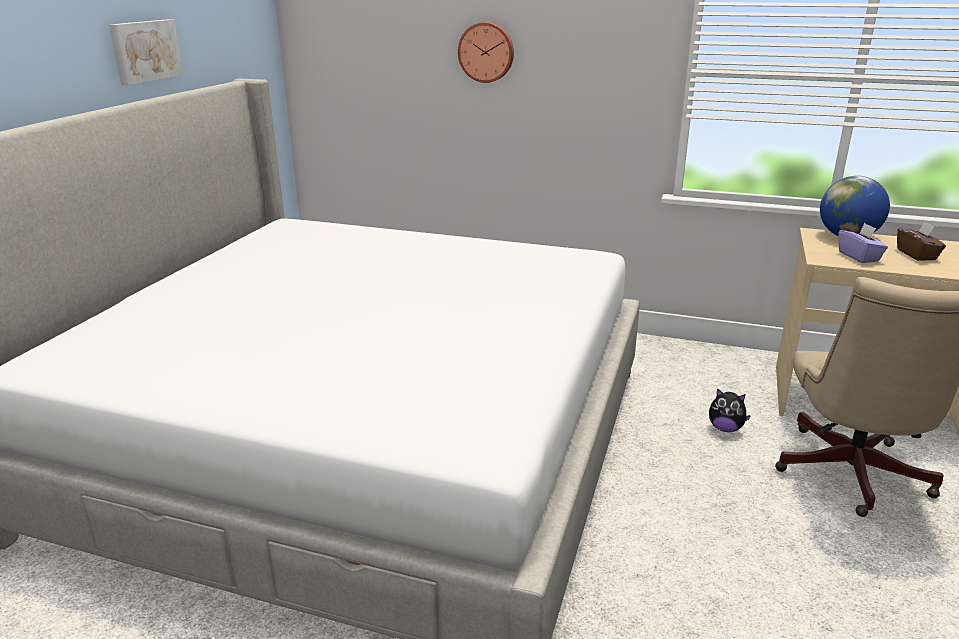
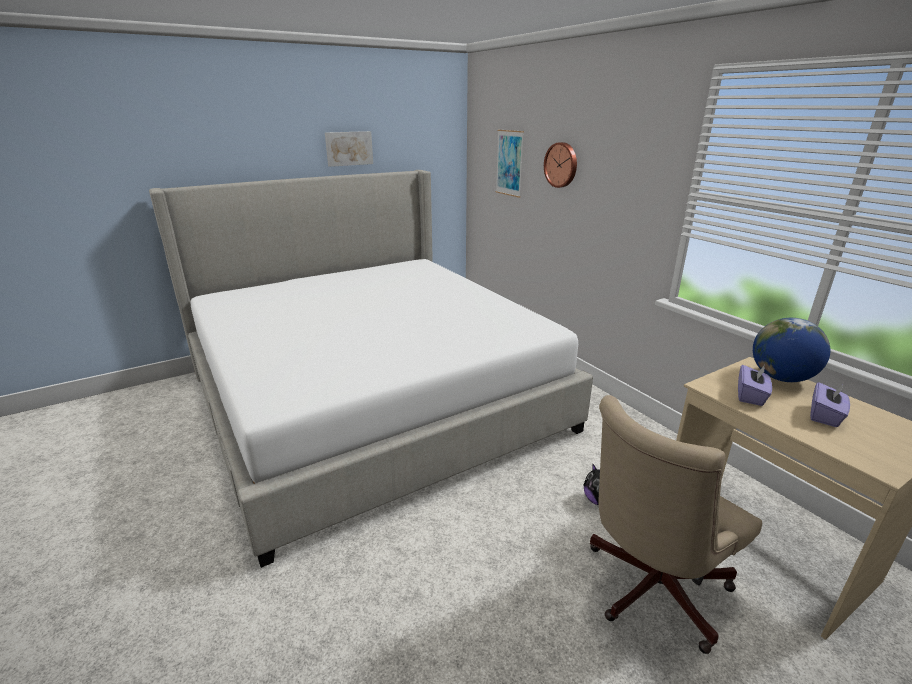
camera: 40 degrees right, 0 degrees up
(383, 56) = (509, 163): none -> picture
(917, 255) = (825, 416): brown tissue box -> purple tissue box

